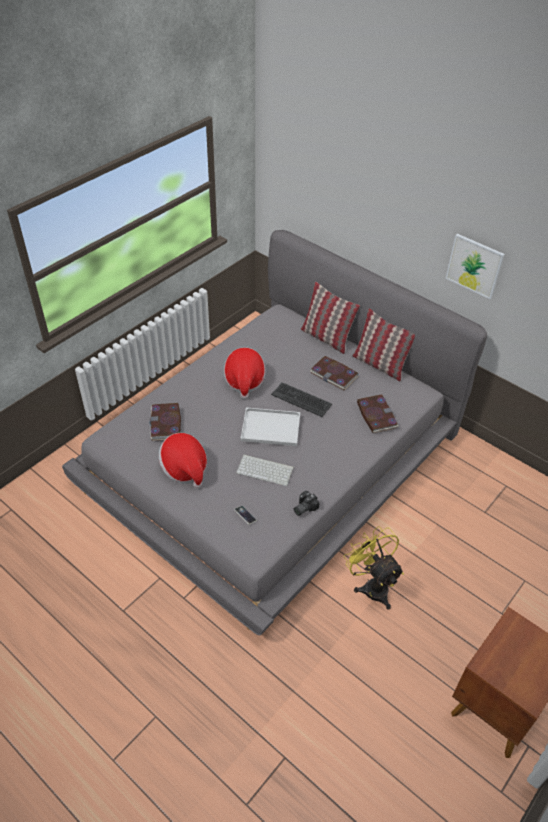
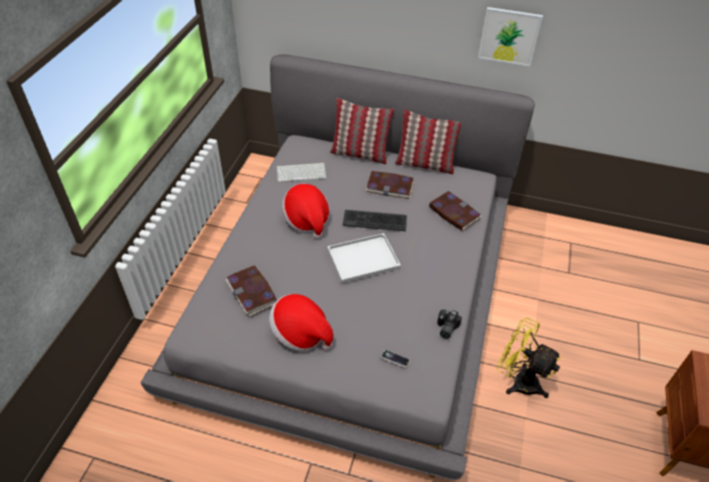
camera: 25 degrees left, 0 degrees up
(266, 470) = (385, 303): keyboard -> keyboard (302, 172)

